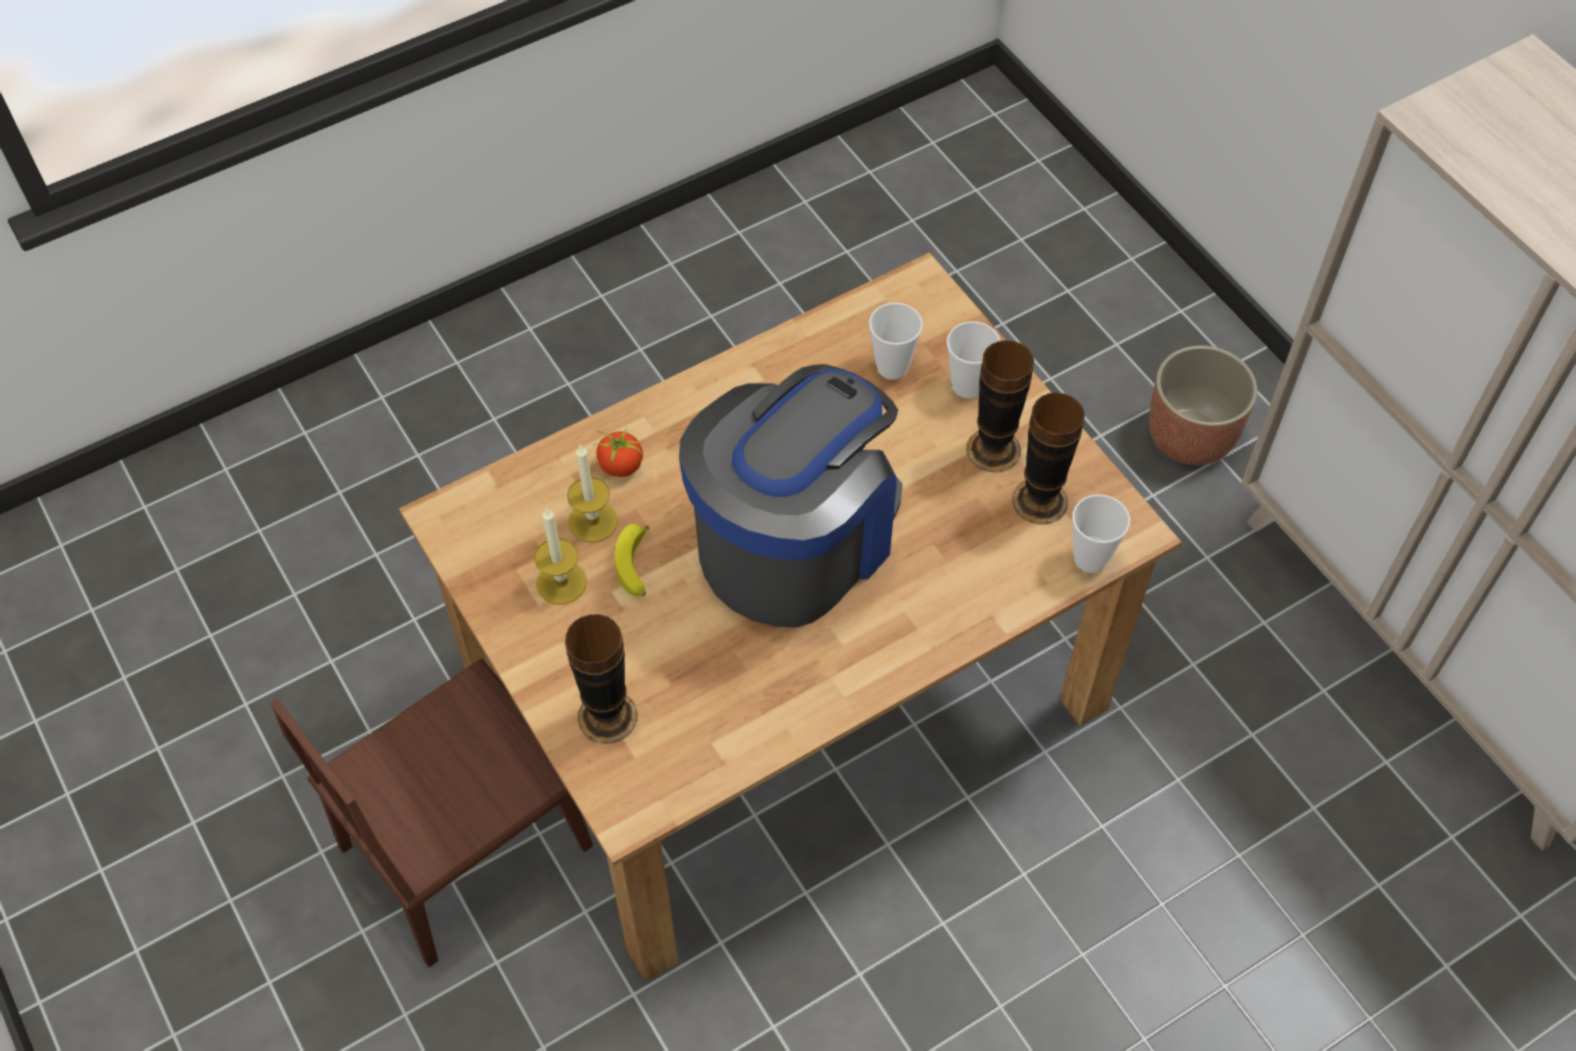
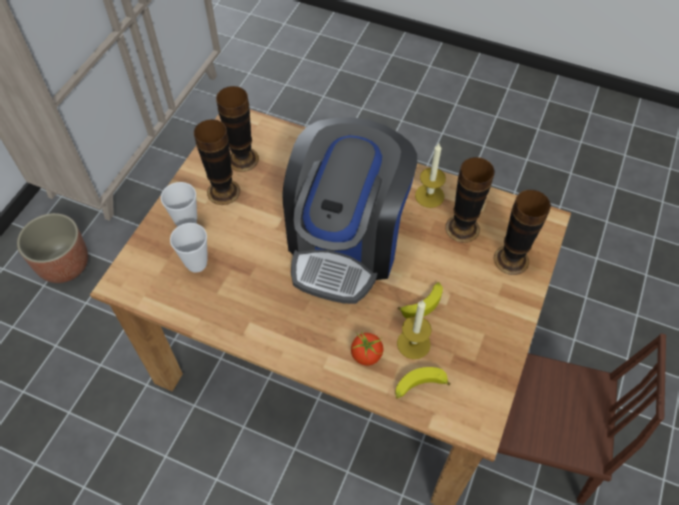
camera: 125 degrees left, 0 degrees up
(537, 492) = (419, 387): none -> banana
(561, 582) = (462, 332): candle -> candle (429, 196)
(705, 693) = (462, 228): none -> vase
(795, 540) = (346, 242): coffee machine -> coffee machine turned 75 degrees counterclockwise
(1090, 559) = (263, 126): cup -> none

